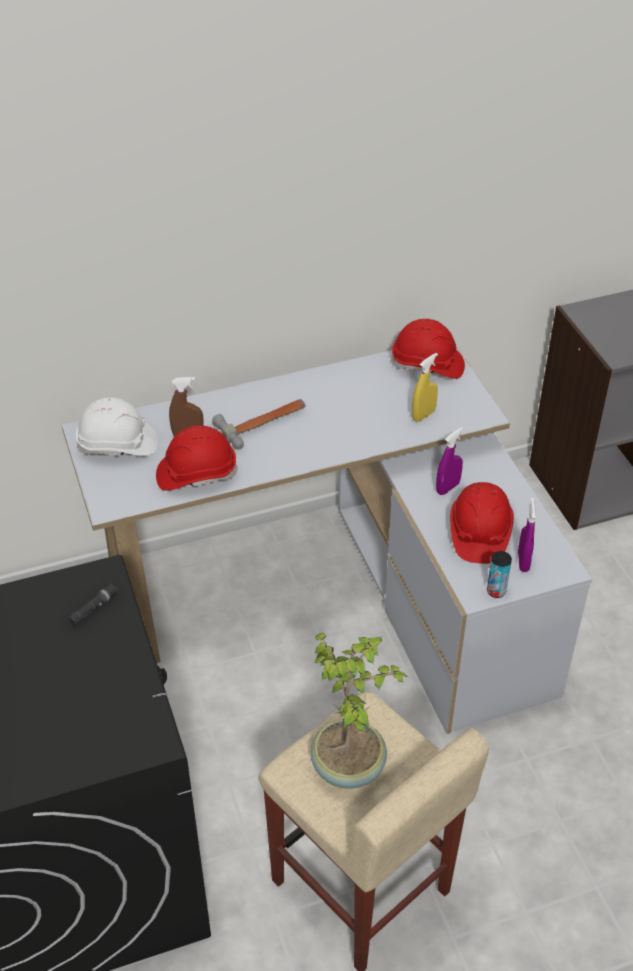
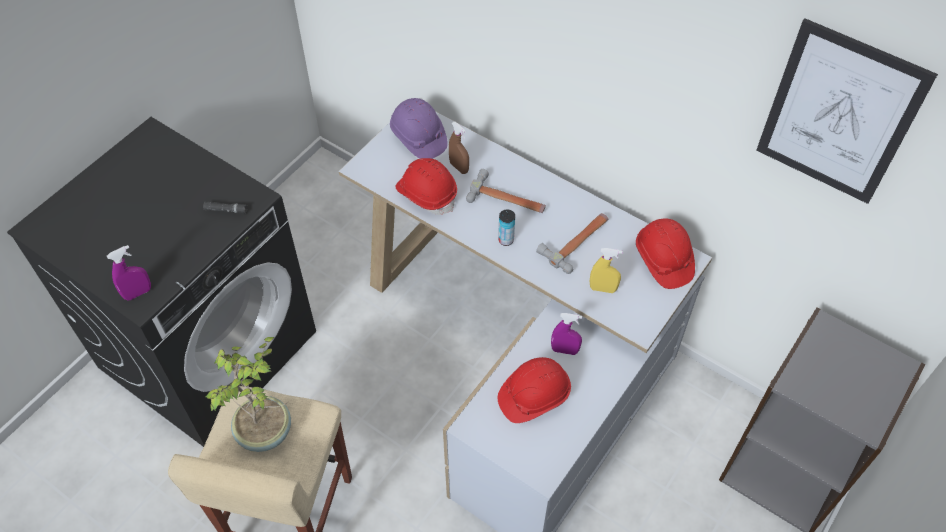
camera: 55 degrees right, 10 degrees up
(118, 445) = (418, 138): white hard hat -> purple hard hat
(357, 404) = (577, 242): none -> hammer
(496, 591) = (483, 438): can -> can (506, 240)
(523, 562) = (528, 441): purple spray bottle -> purple spray bottle (138, 293)
(526, 103) = (839, 114): none -> picture

